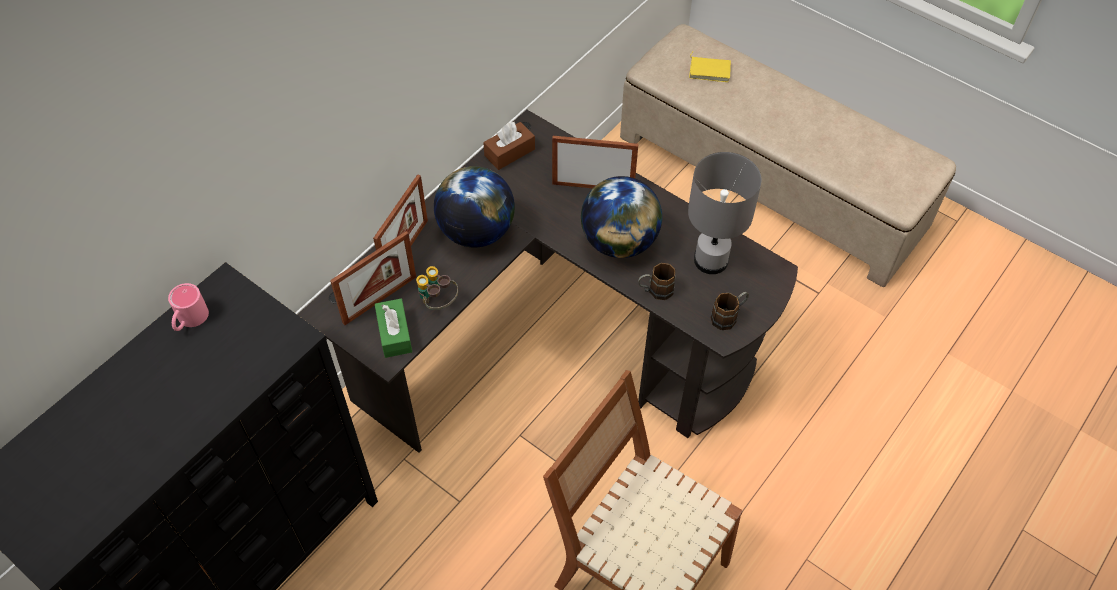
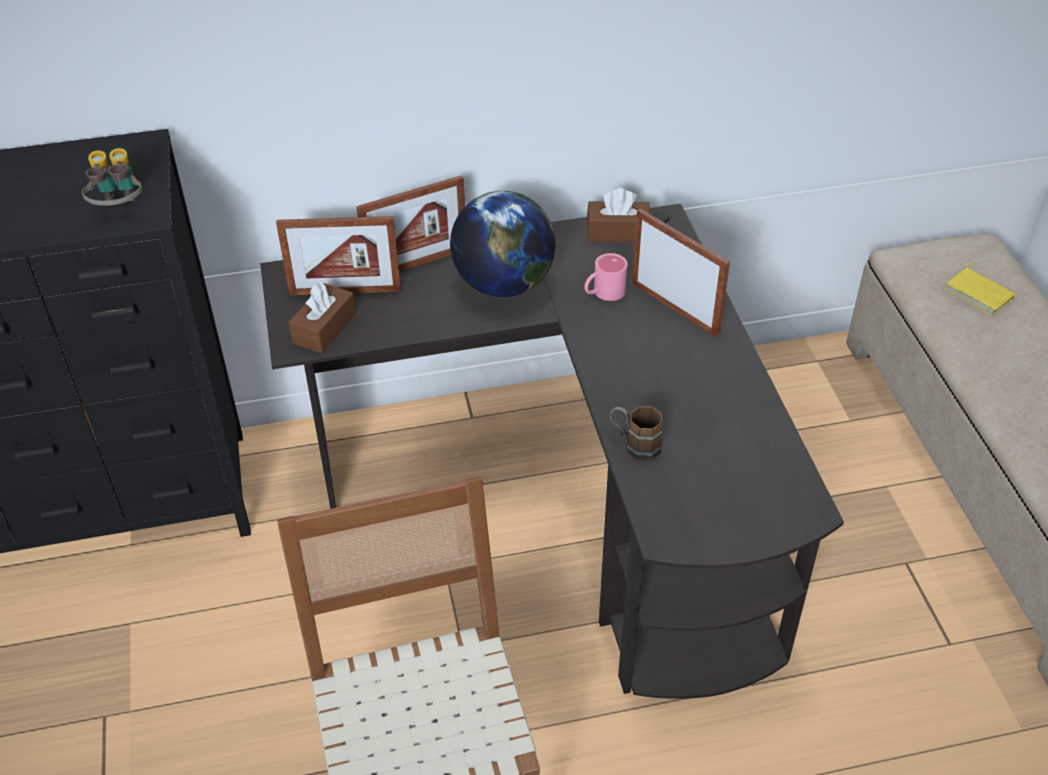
camera: 40 degrees right, 10 degrees down
(189, 320) = (83, 156): pink mug -> pink mug (603, 293)
(394, 334) = (324, 328): green tissue box -> brown tissue box
(438, 303) = (395, 325): binoculars -> binoculars (120, 209)
(619, 242) = (646, 375): globe -> none
(710, 260) = (734, 452): grey table lamp -> none
(728, 317) = (694, 521): brown mug -> none

